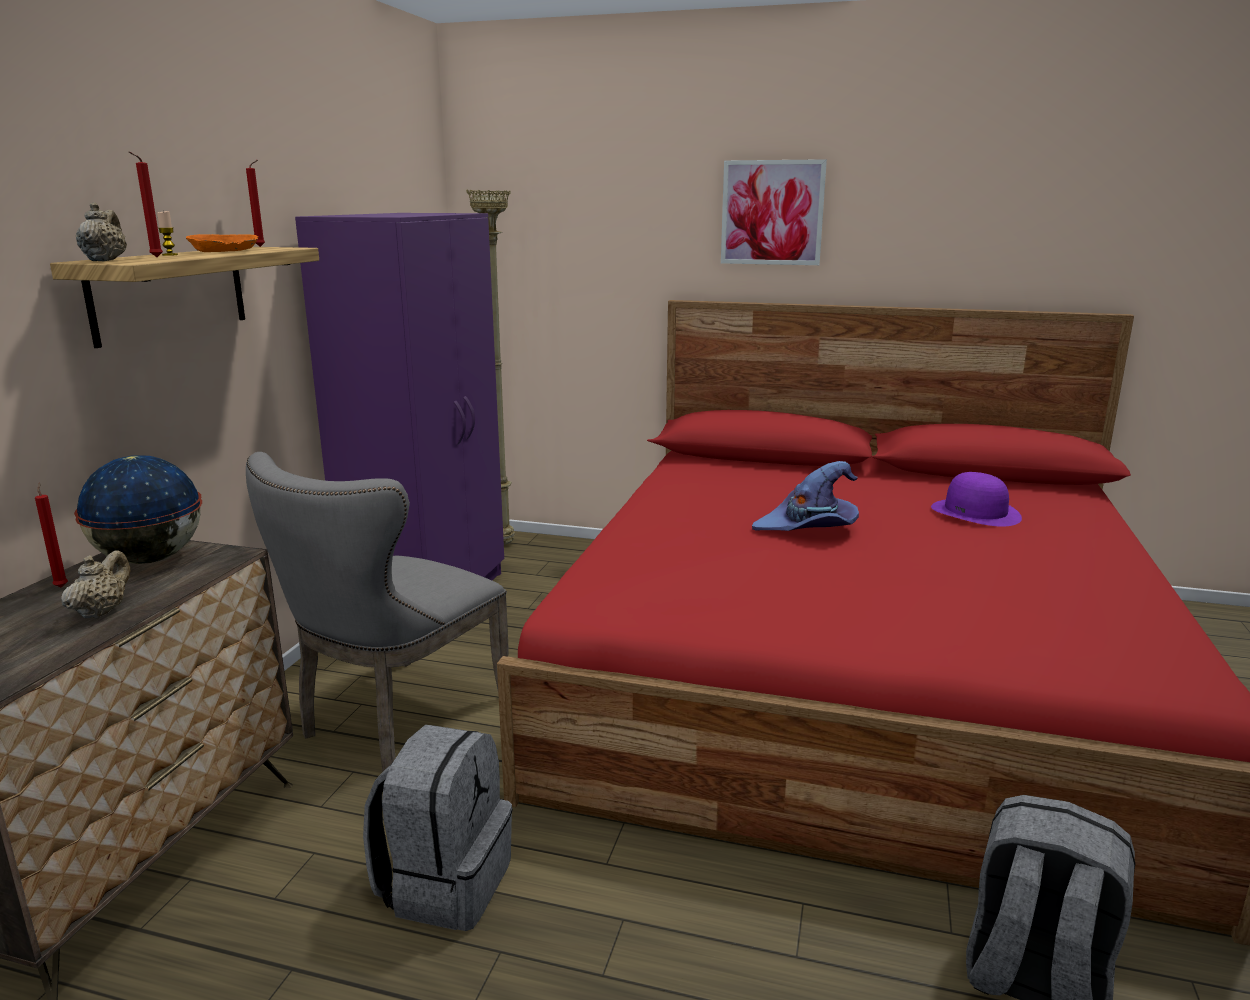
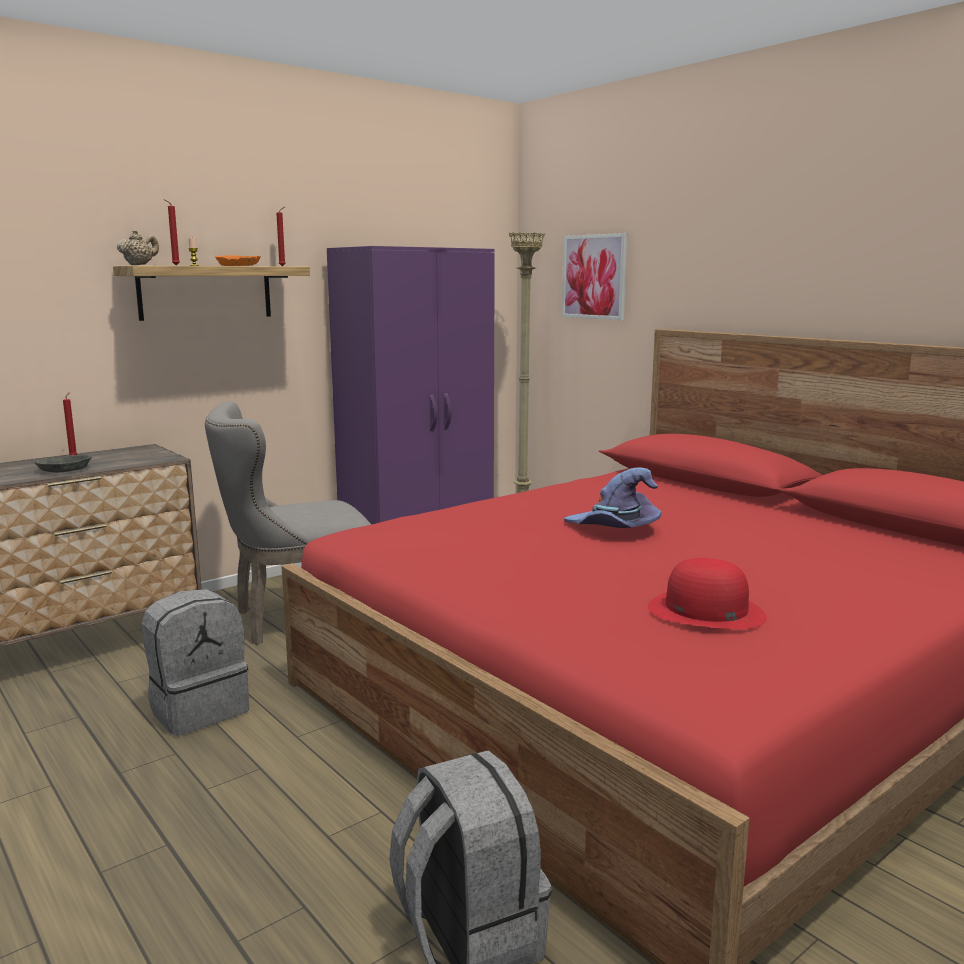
camera: 35 degrees right, 5 degrees down
(102, 612) = (64, 469): beige teapot -> grey bowl
(150, 559) = (131, 454): globe -> none
(772, 213) = (748, 246): picture -> picture (594, 277)
(976, 512) = (815, 551): purple hat -> none
(1027, 594) = (705, 611): none -> red hat

